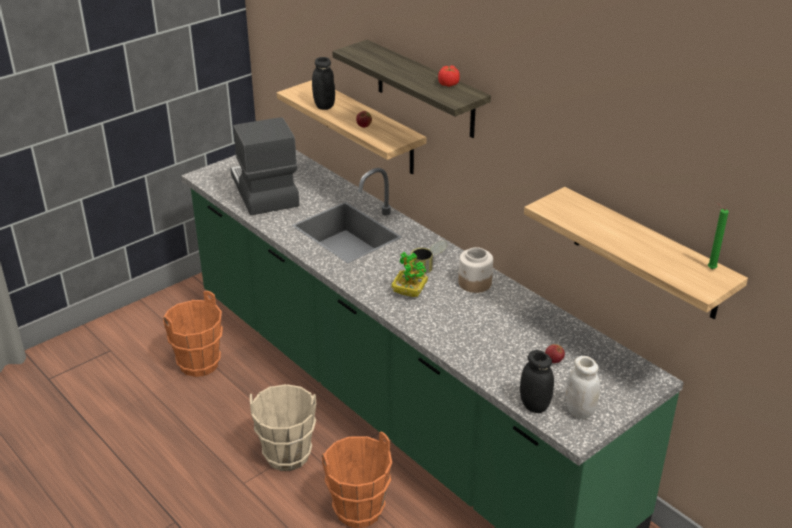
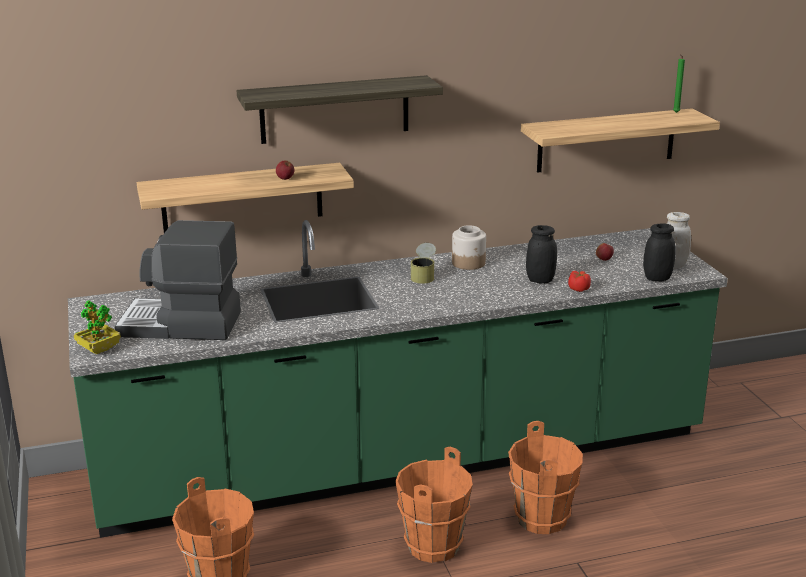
camera: 65 degrees left, 10 degrees down
(287, 454) = (432, 546): beige bucket -> orange bucket
(324, 106) = (212, 186): black jar -> black jar (540, 280)
(409, 292) = (457, 291): potted plant -> potted plant (99, 349)
(448, 84) = (387, 81): tomato -> tomato (578, 289)

